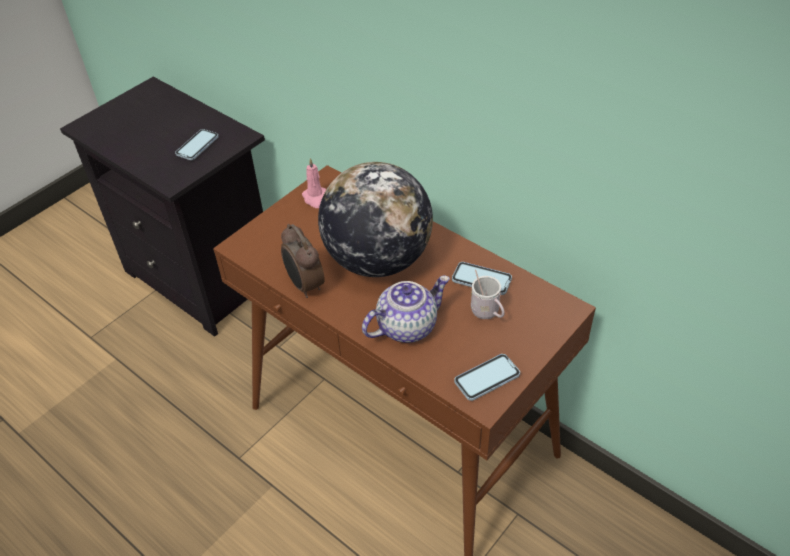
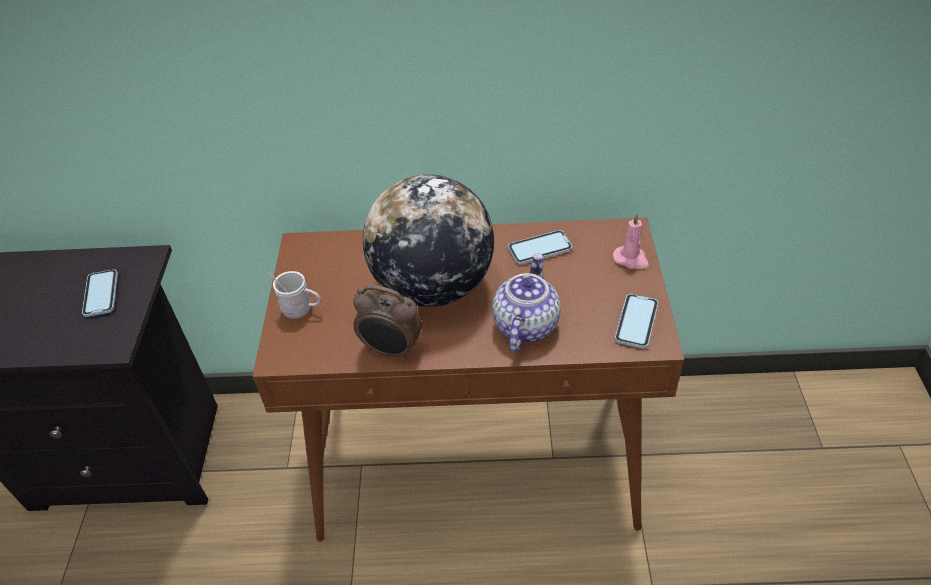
camera: 40 degrees left, 0 degrees up
(315, 198) = (308, 268): pink candle -> pink candle (631, 259)
(487, 314) = (576, 272): white mug -> white mug (302, 310)

